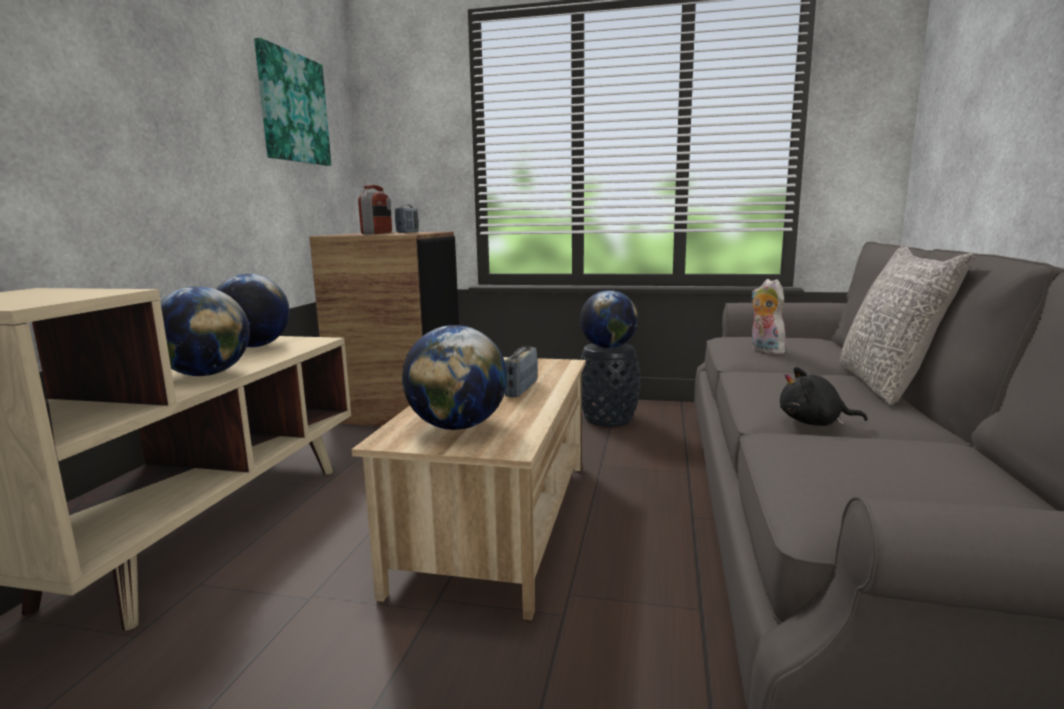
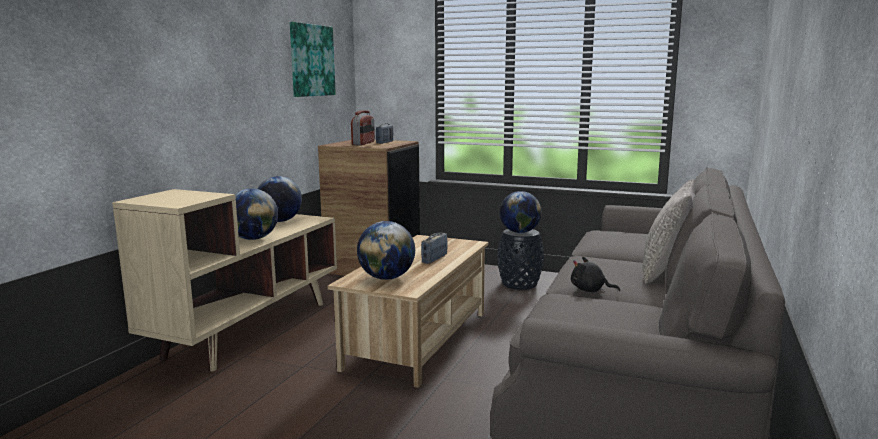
camera: 10 degrees right, 0 degrees up
(764, 350) = (610, 243): plush toy -> none

